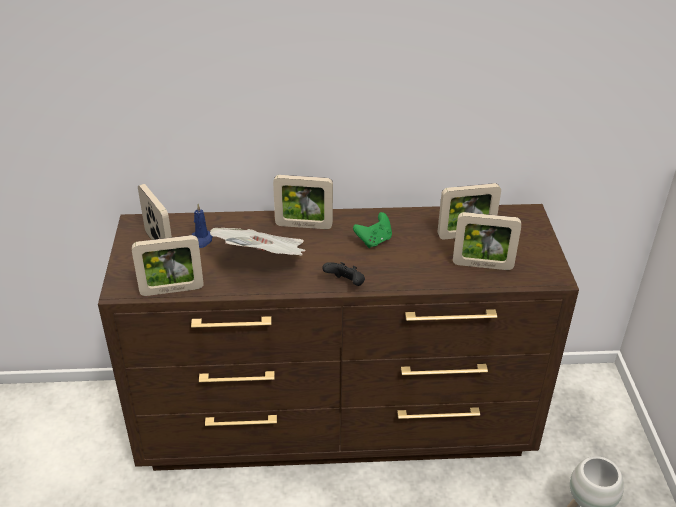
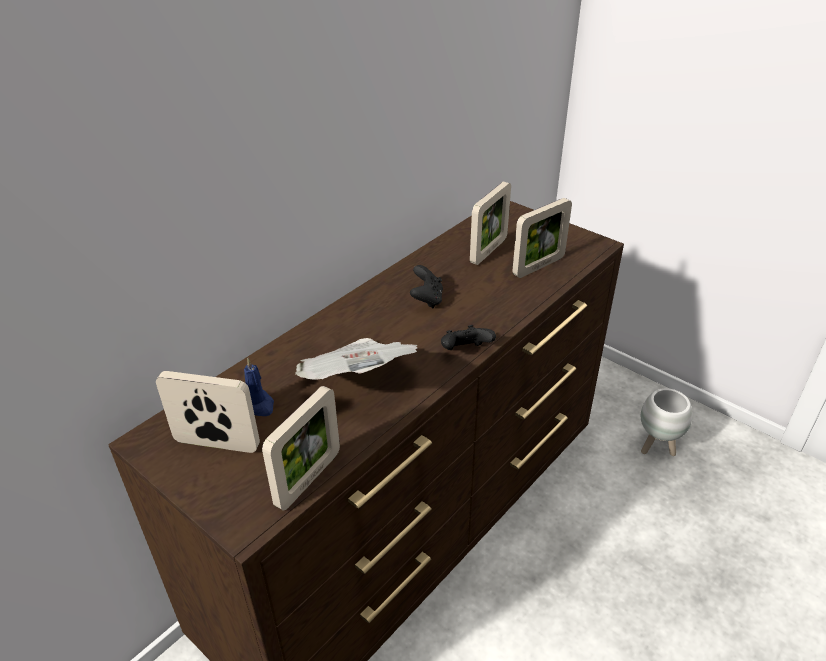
camera: 45 degrees left, 0 degrees up
(304, 225) = (343, 325): picture frame -> none
(374, 241) = (427, 299): green game controller -> black game controller

